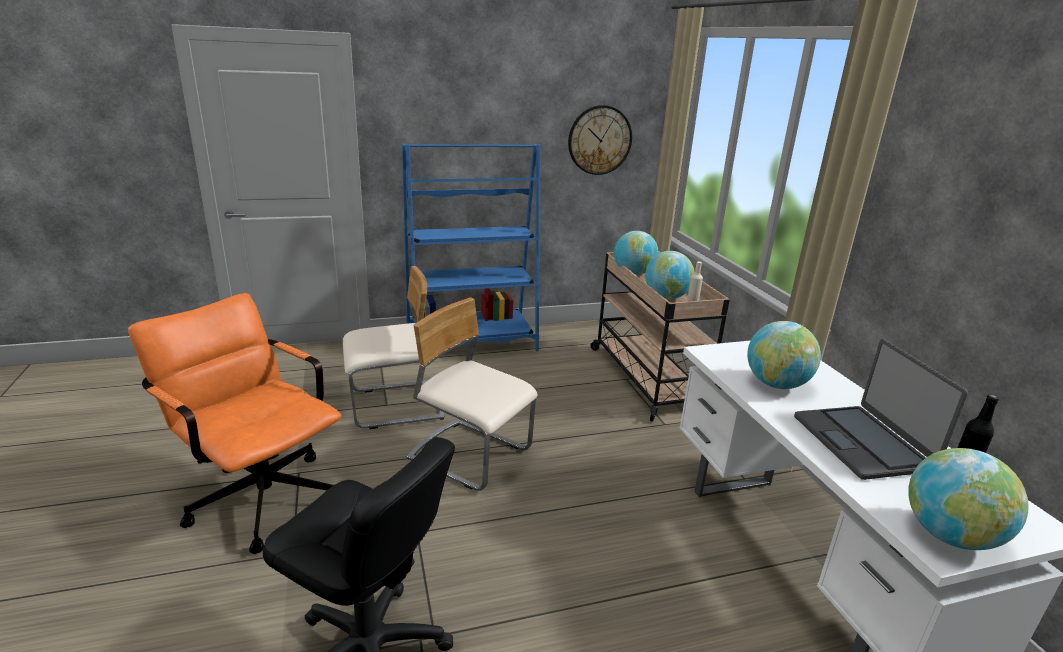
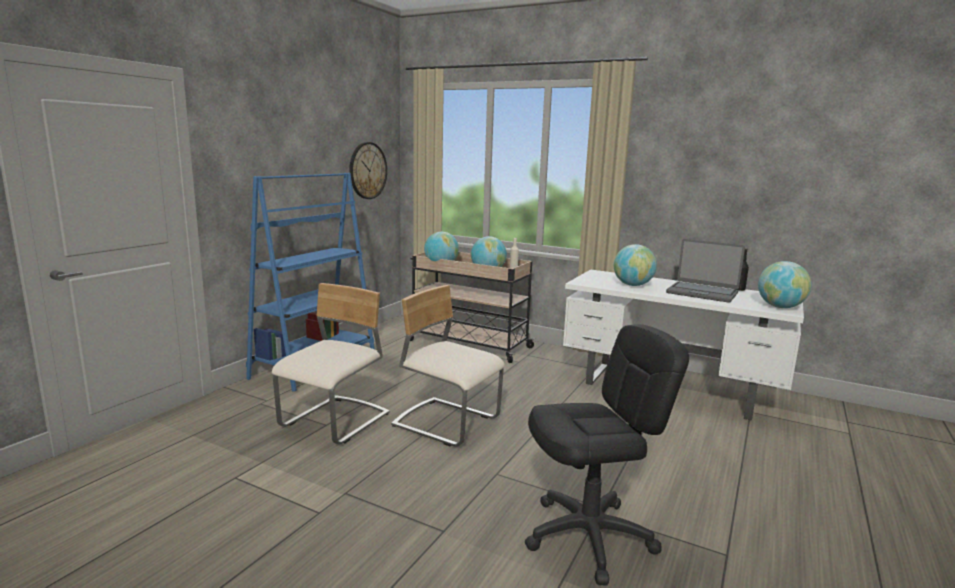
camera: 45 degrees left, 10 degrees down
(259, 494) = (341, 521): orange office chair -> none
(470, 455) = (446, 423): beige chair -> beige chair turned 45 degrees clockwise

